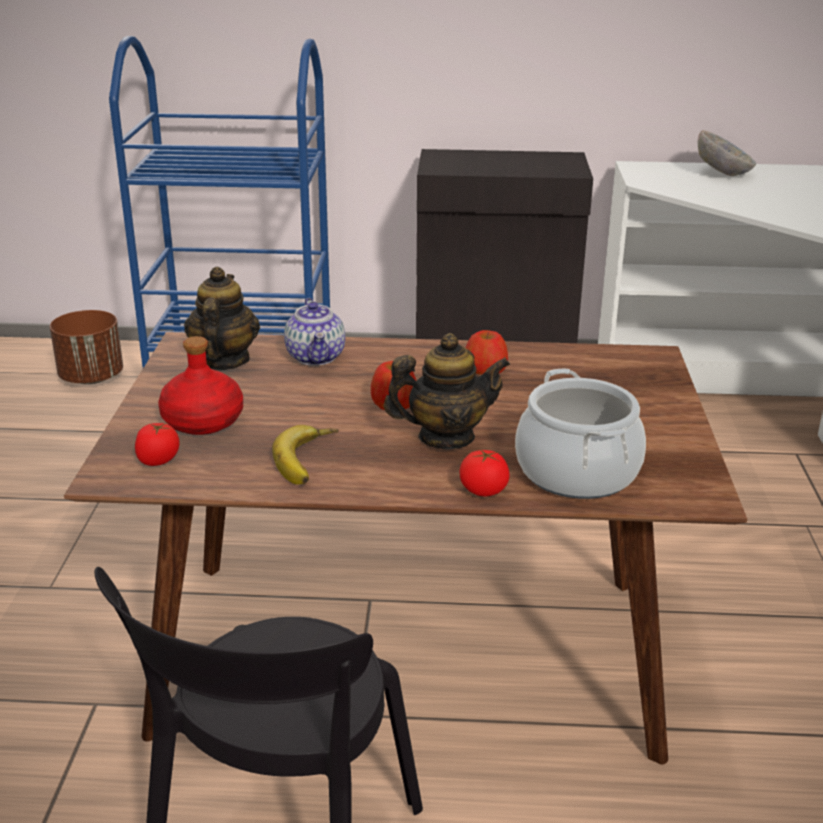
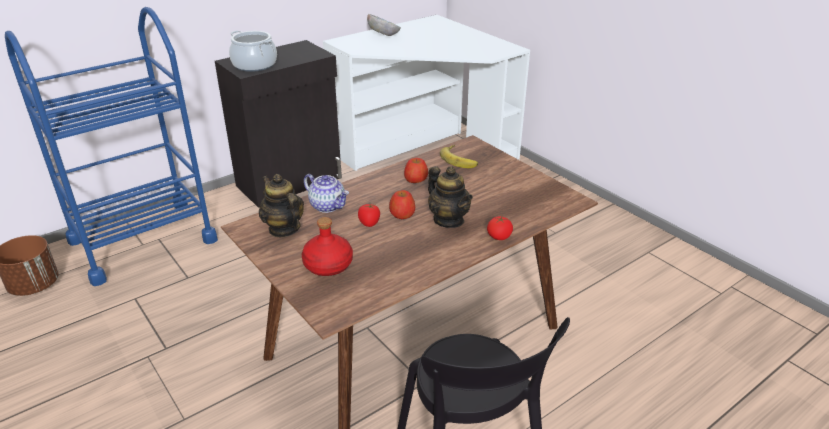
camera: 40 degrees left, 5 degrees up
(158, 460) = (340, 295): tomato -> tomato (369, 223)
(310, 461) = (410, 259): banana -> banana (460, 159)
(446, 437) = (449, 220): teapot -> teapot turned 105 degrees clockwise
(577, 472) = (519, 211): cooking pot -> cooking pot (255, 65)

